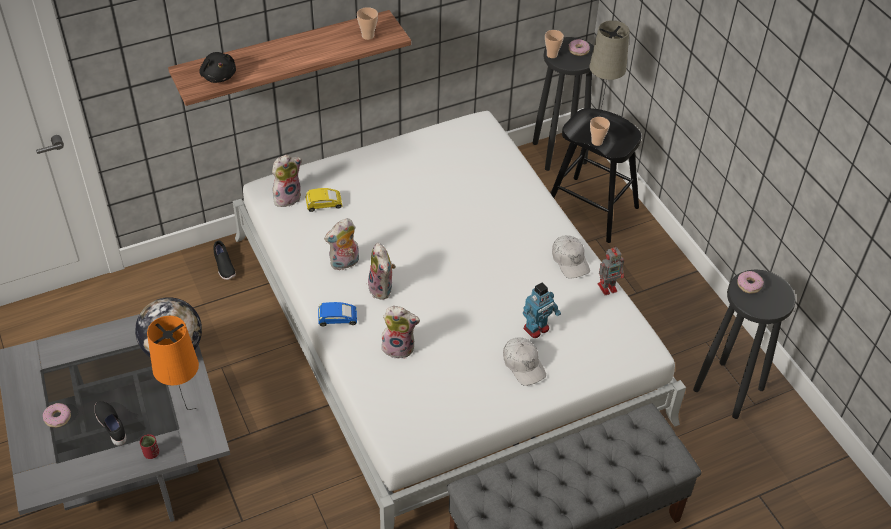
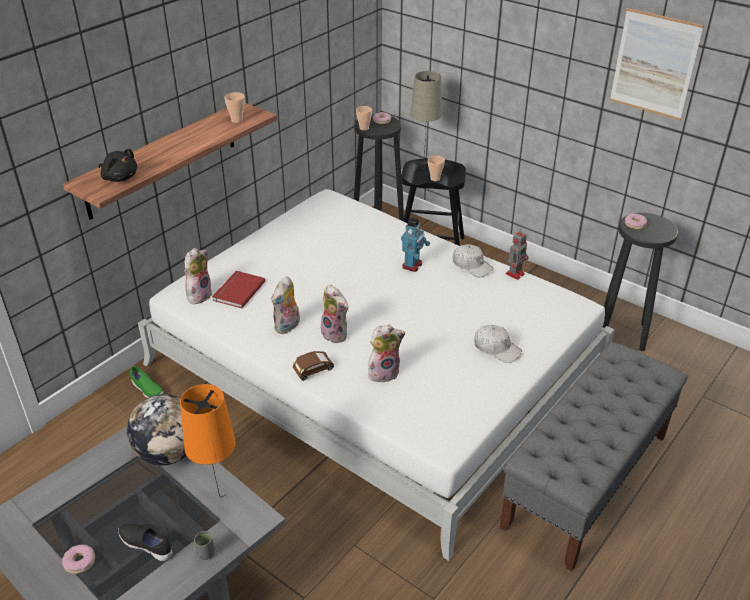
camera: 25 degrees left, 10 degrees down
(151, 453) = (206, 553): red cup -> grey cup
(224, 267) = (147, 390): black shoe -> green shoe
(324, 205) = (237, 291): yellow toy car -> red book
(337, 320) = (314, 371): blue toy car -> brown toy car
(536, 329) = (485, 319): toy robot -> toy robot (412, 265)
(823, 117) = (654, 64): none -> picture

